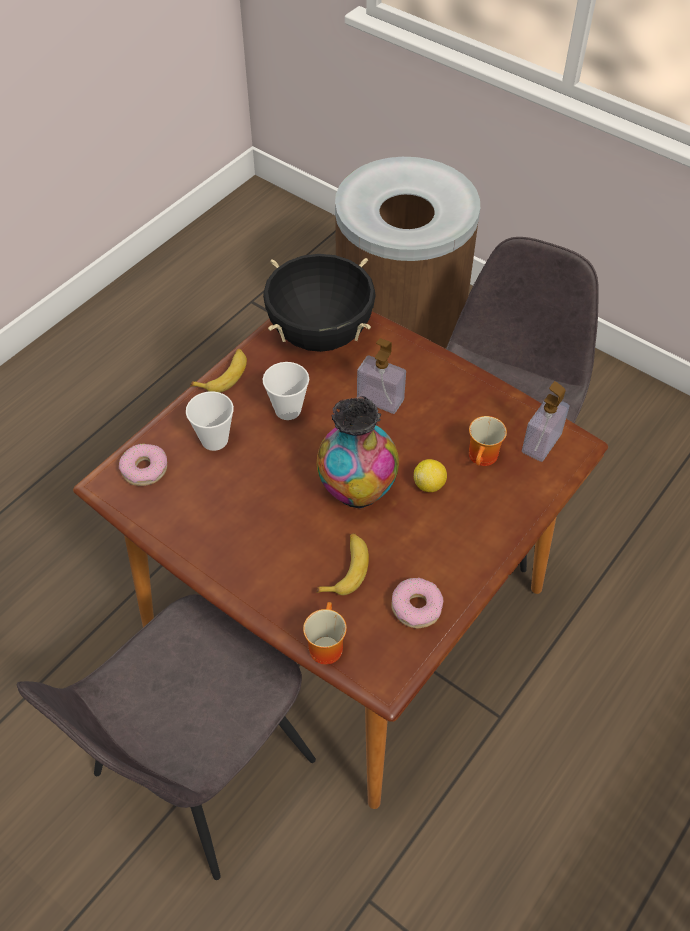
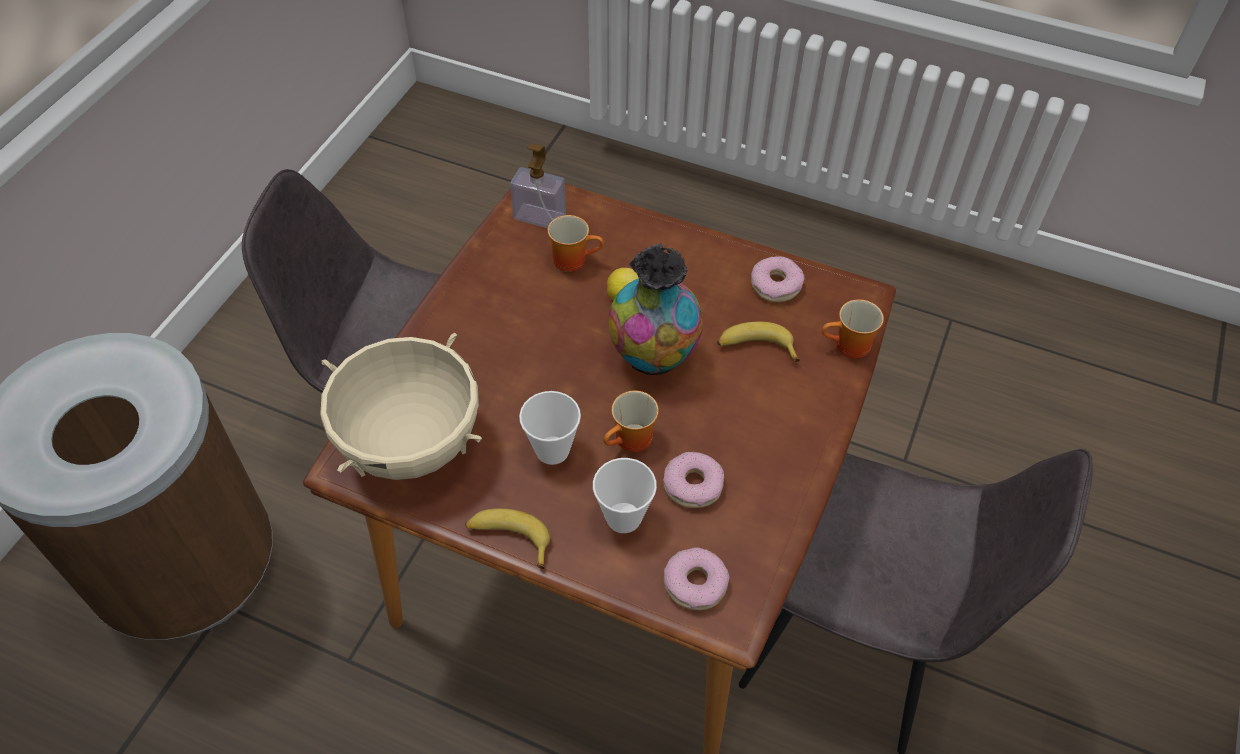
camera: 105 degrees left, 0 degrees up
(224, 488) = (693, 485): none -> donut
(278, 459) = (632, 441): none -> mug
(320, 335) = (412, 444): black cooking pot -> beige cooking pot
(380, 399) = (512, 361): soap dispenser -> none

